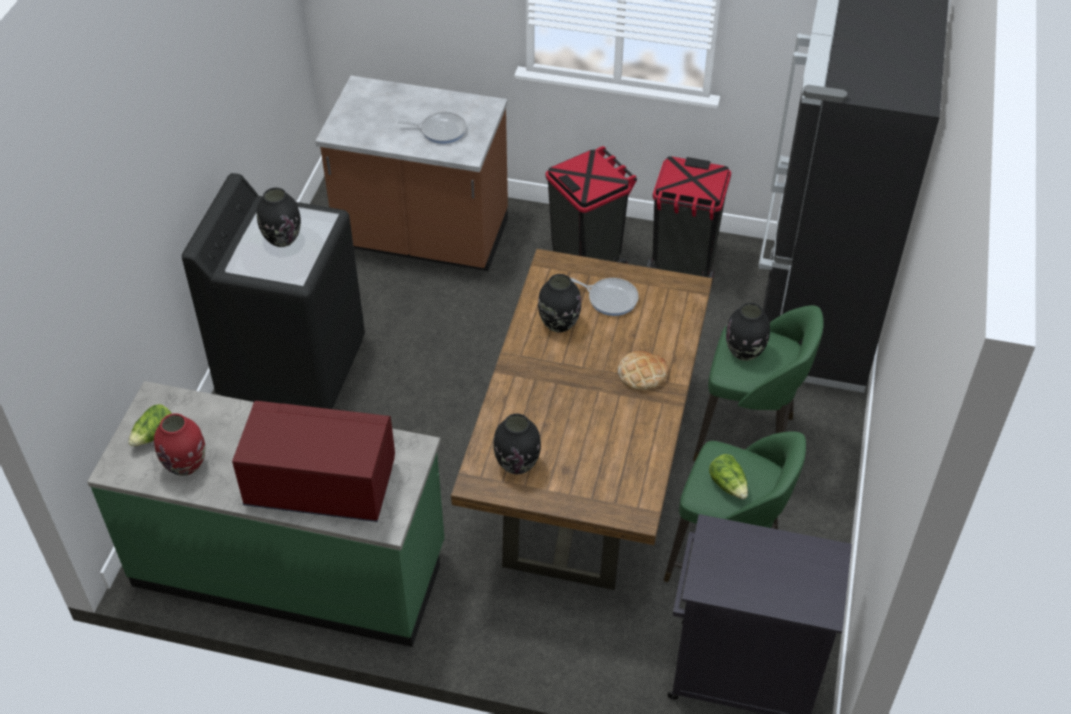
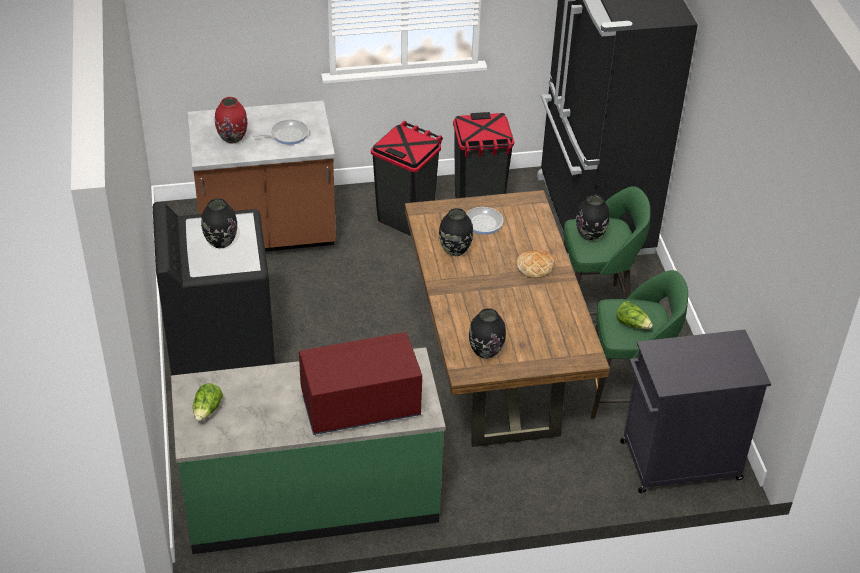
camera: 25 degrees left, 5 degrees down
(186, 465) = (247, 422): red vase -> red vase (232, 138)

